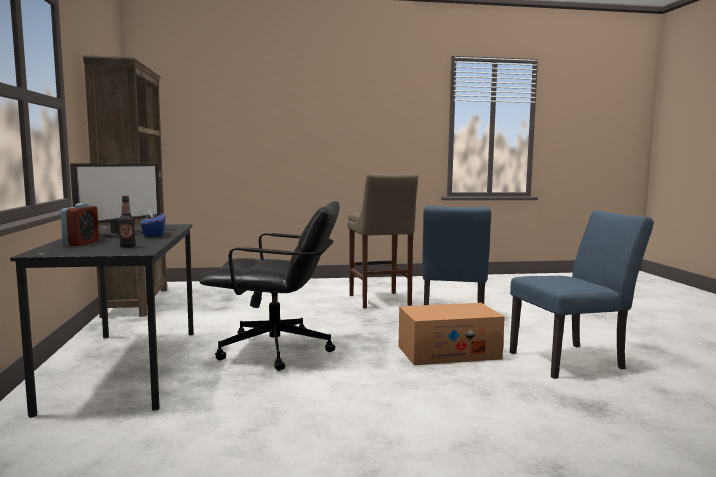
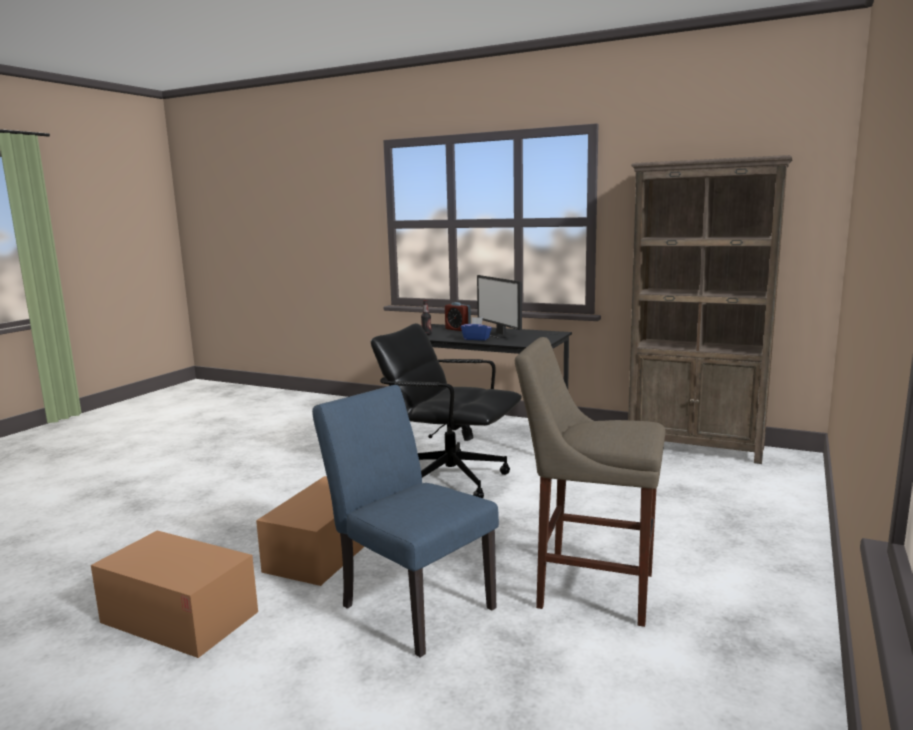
camera: 125 degrees right, 5 degrees up
(276, 350) = (449, 478): black office chair -> black office chair turned 75 degrees clockwise
(573, 360) = (179, 617): blue chair -> cardboard box

